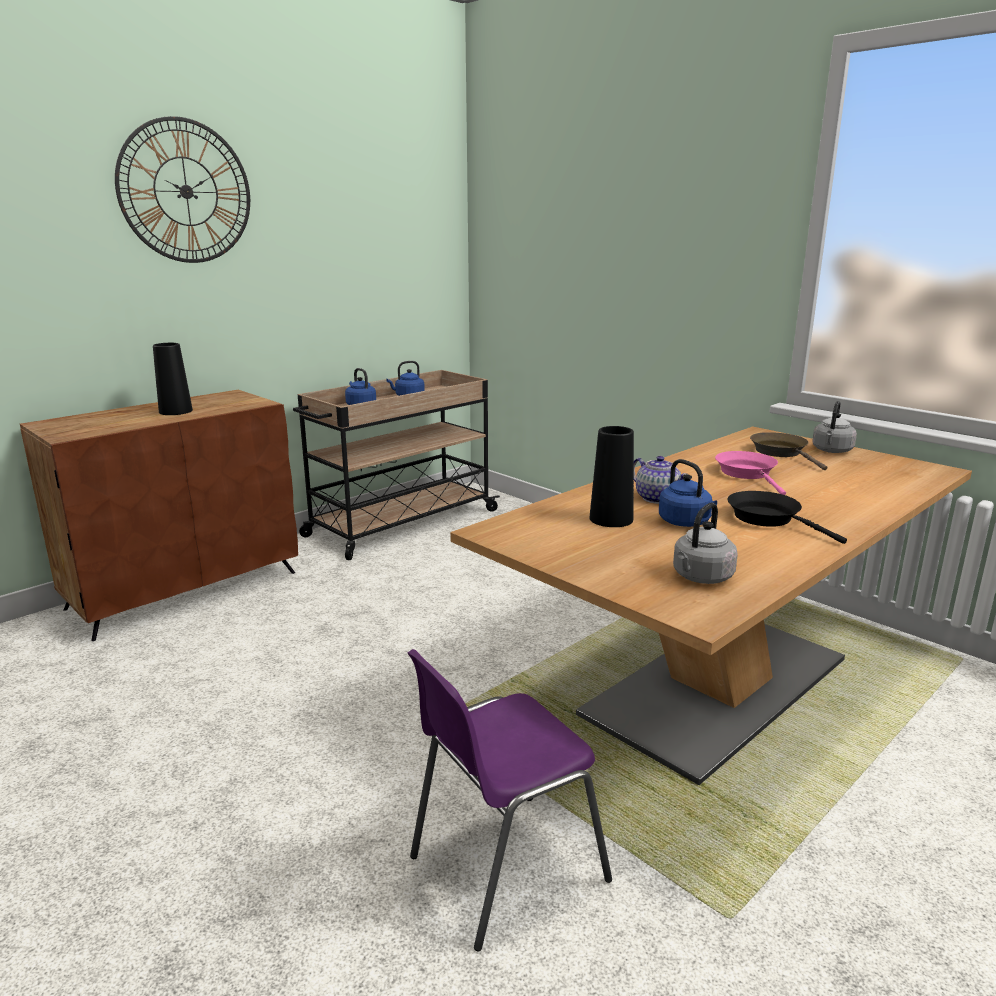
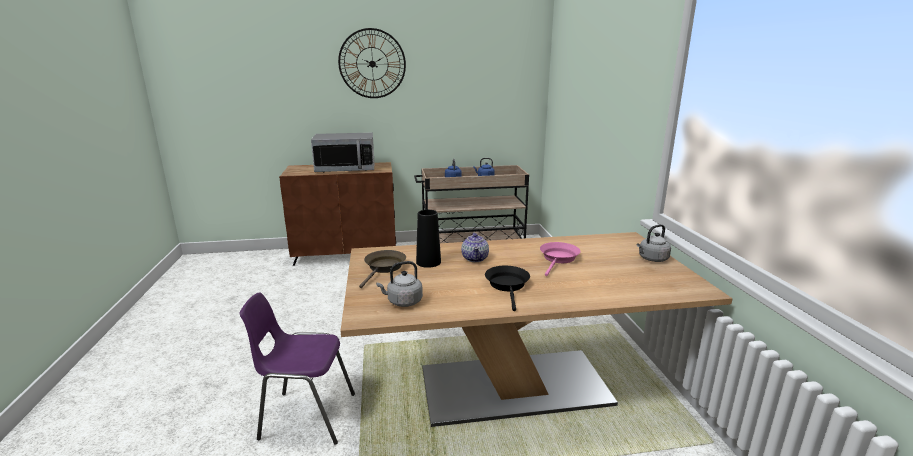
camera: 35 degrees right, 0 degrees up
(175, 411) = (346, 169): black vase -> microwave
(686, 523) = (459, 274): blue kettle -> none
(781, 452) = (612, 252): brown frying pan -> brown frying pan (384, 268)

